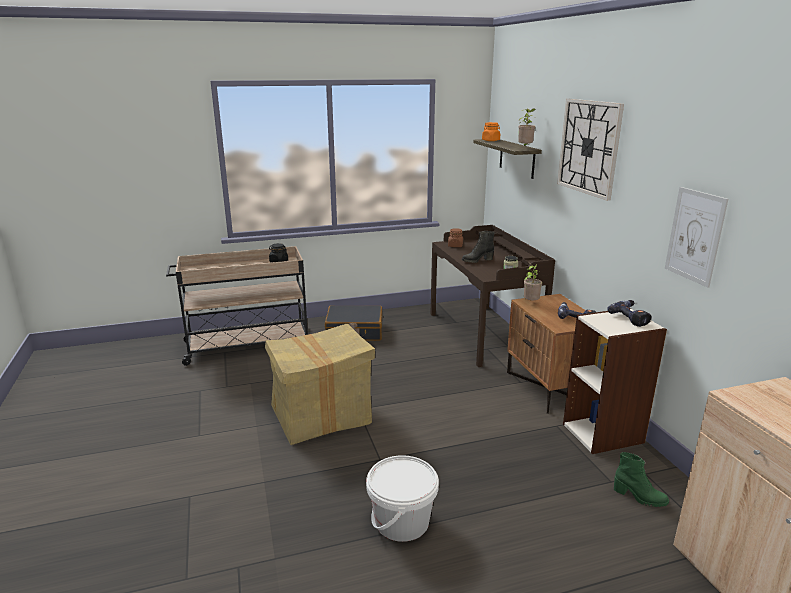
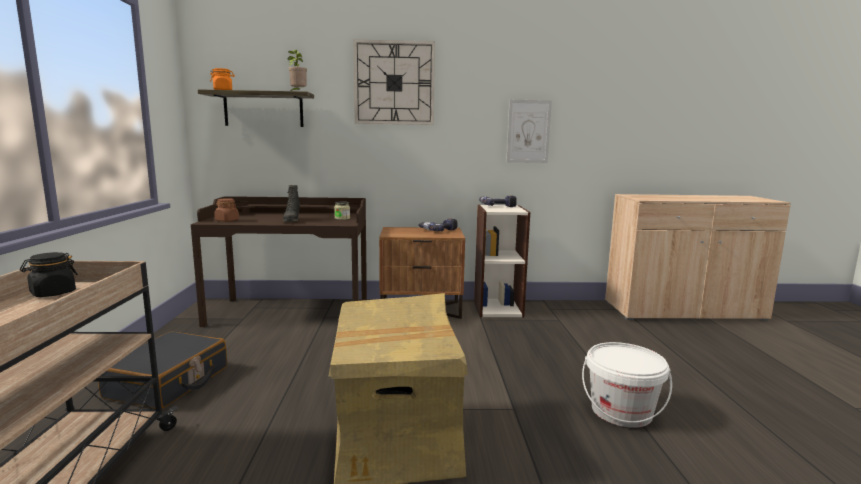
camera: 75 degrees left, 10 degrees down
(530, 303) = (395, 234): potted plant -> none
(639, 497) = (576, 316): green boot -> none

